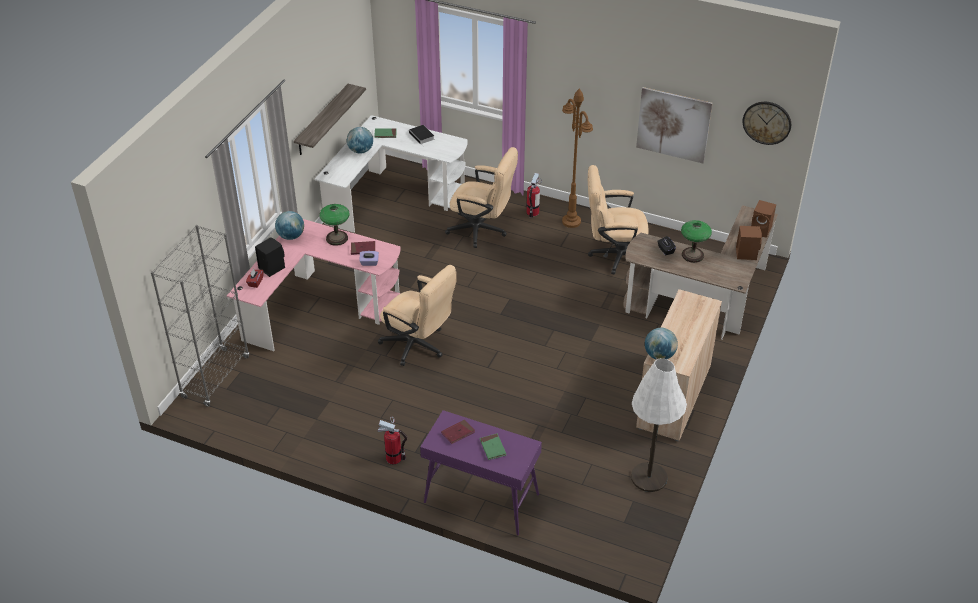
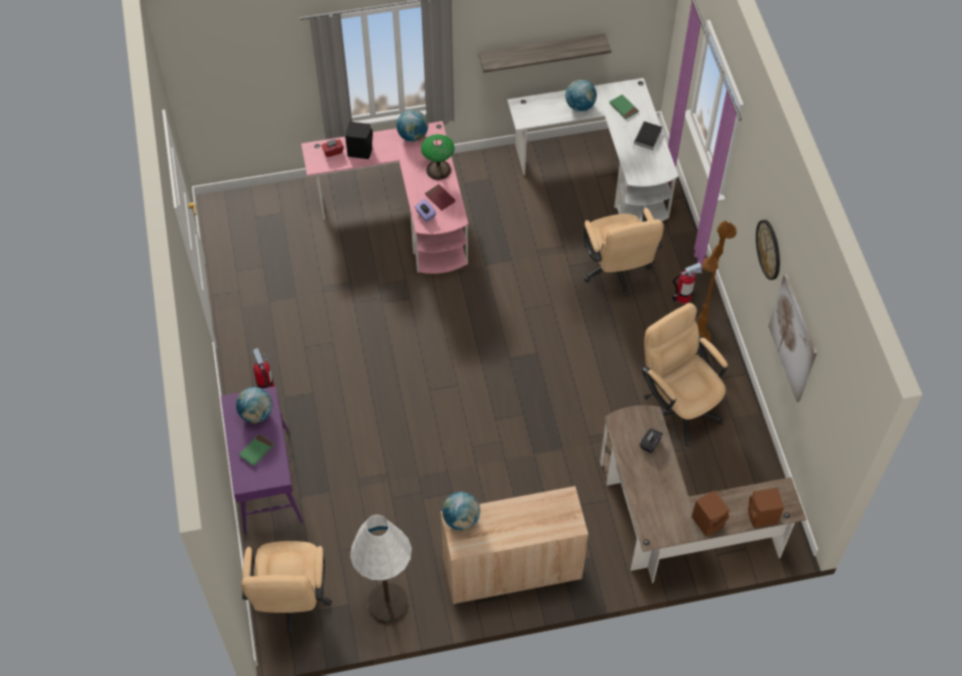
camera: 55 degrees right, 15 degrees up
(216, 377) = (262, 201): grey bookcase -> none
(418, 346) = (414, 320): beige office chair -> beige office chair (291, 601)
(458, 433) = (256, 414): red book -> globe
(693, 255) = (663, 473): table lamp -> none
(767, 122) = (840, 423): wall clock -> wall clock (769, 249)

